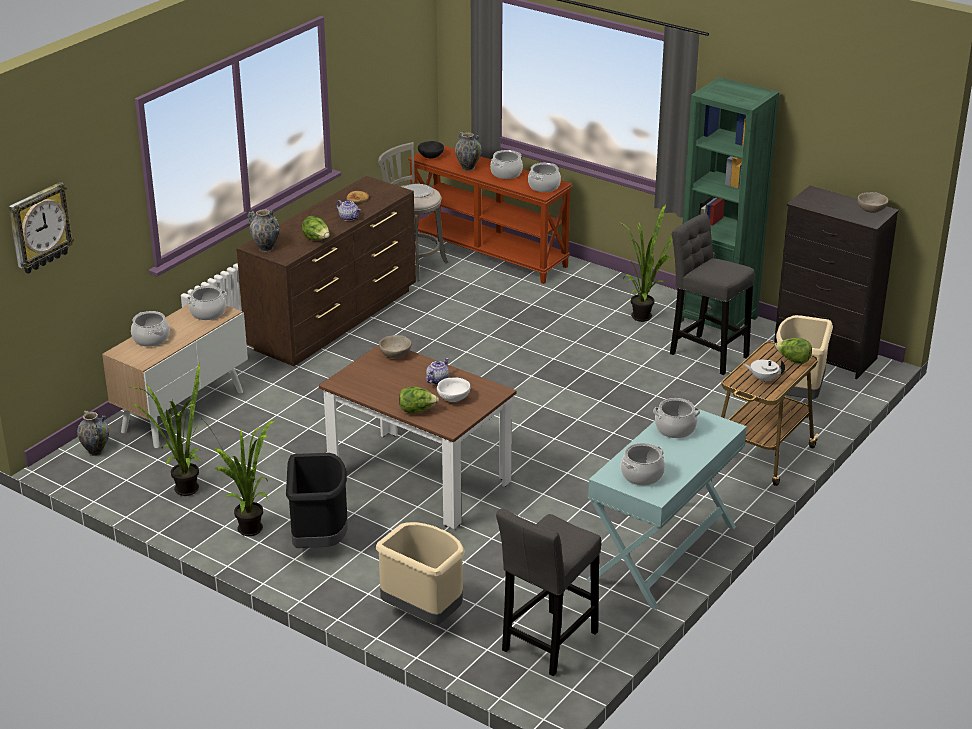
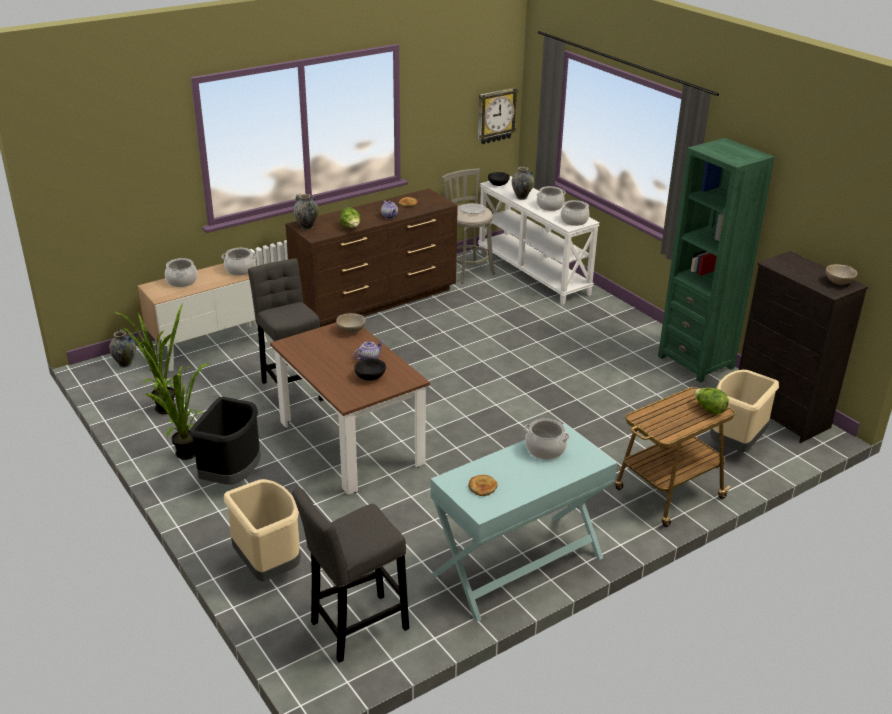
camera: 20 degrees right, 0 degrees up
(39, 228) = (83, 169): wall clock -> wall clock (495, 115)
(417, 411) = (331, 381): lettuce -> none
(453, 398) = (370, 377): white bowl -> black bowl
(489, 252) = (533, 272): brown console table -> white console table
(642, 475) = (482, 487): cooking pot -> bread
(646, 316) = (633, 347): potted plant -> none
(706, 353) = (668, 389): grey stool -> grey stool (292, 388)
(763, 379) = (668, 421): white teapot -> none

